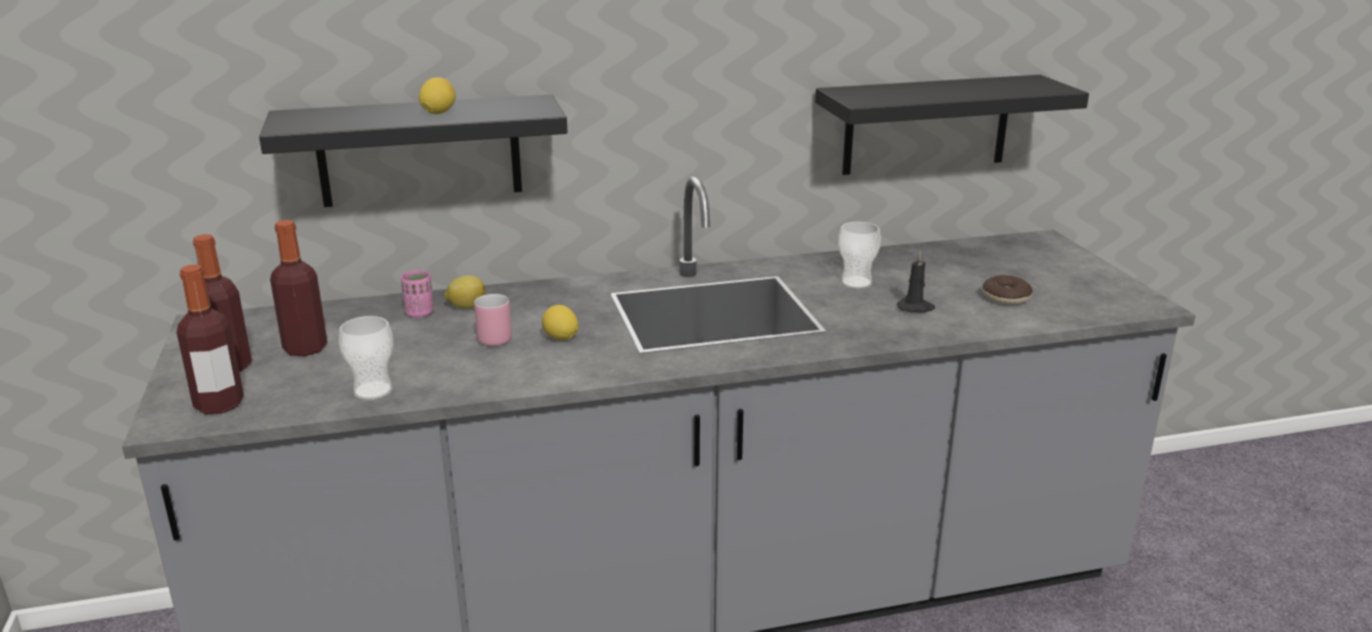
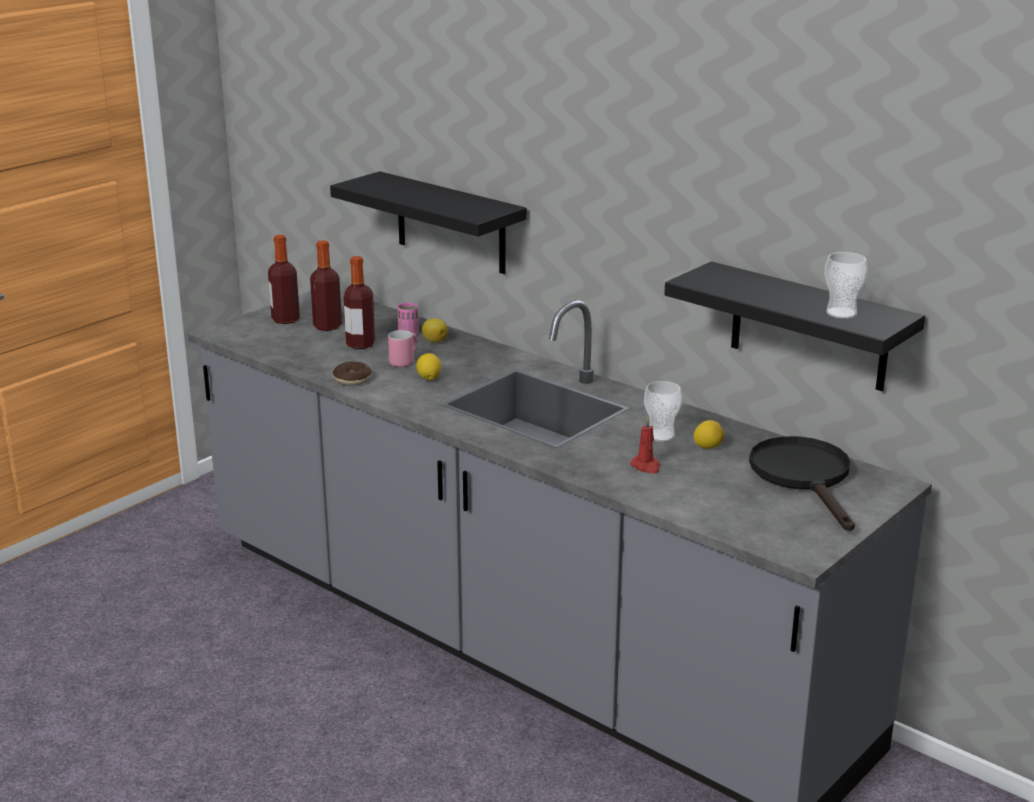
camera: 55 degrees right, 0 degrees up
(219, 405) = (246, 334): bottle -> bottle (360, 344)
(373, 391) = (303, 359): cup -> cup (841, 313)
(438, 113) = (433, 199): lemon -> lemon (708, 447)
(916, 308) = (646, 466): black candle -> red candle
(1002, 261) = (805, 477): none -> black frying pan
(1006, 298) = (722, 494): donut -> donut (352, 379)

